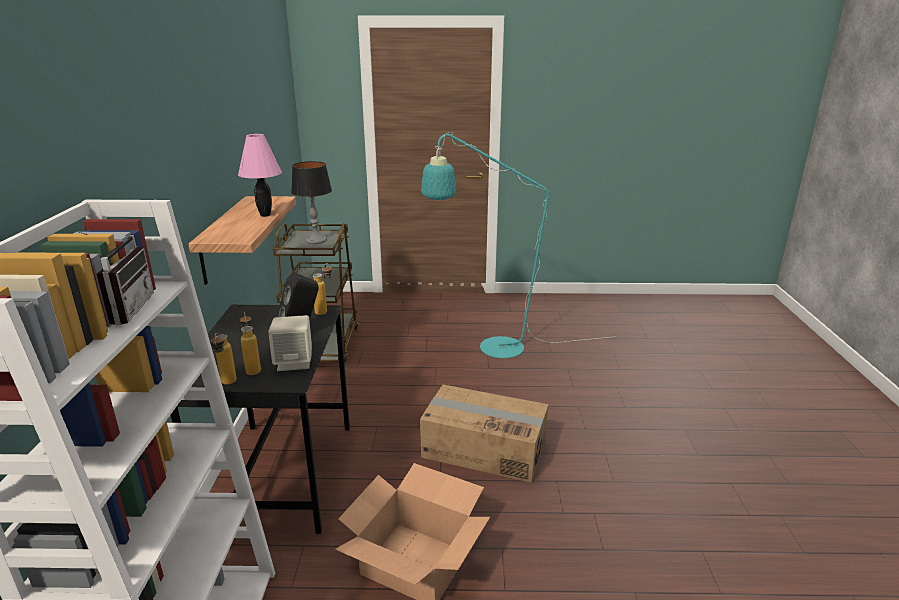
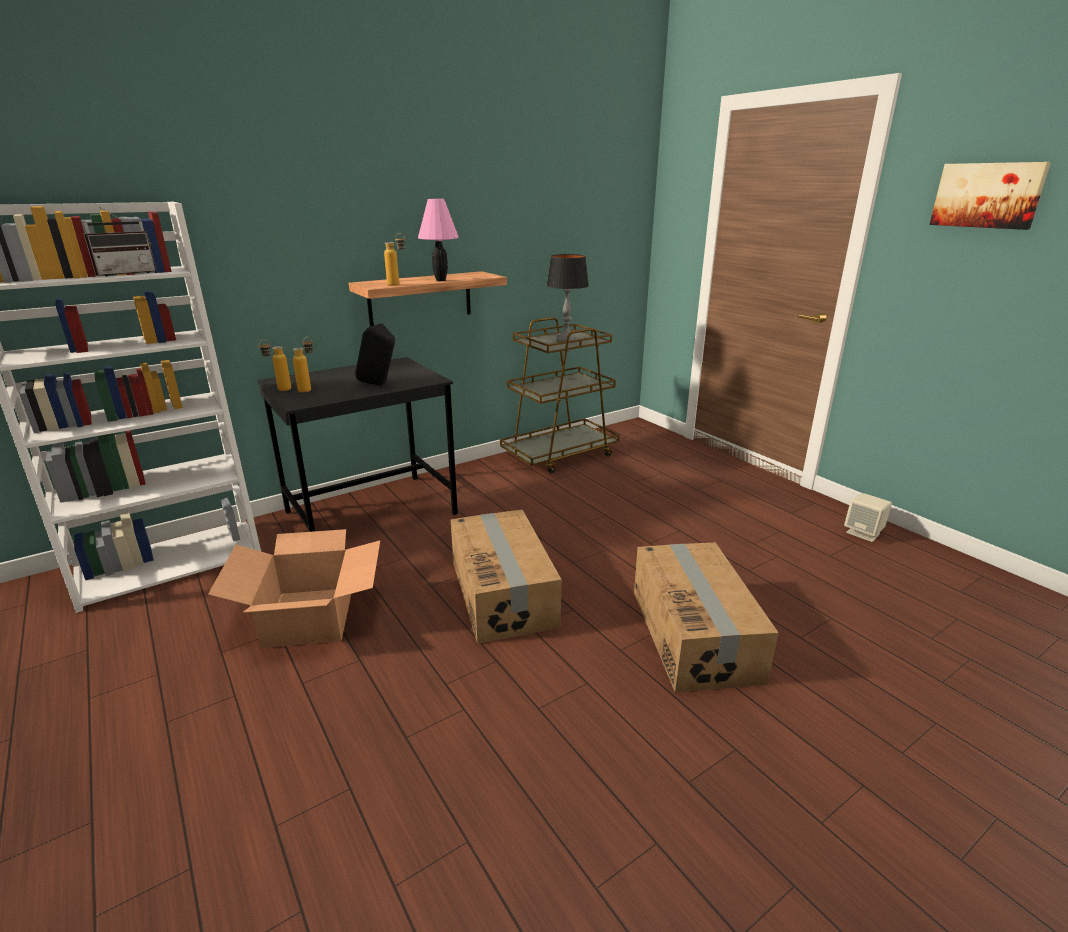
camera: 55 degrees right, 0 degrees up
(294, 362) = (330, 396): beige speaker -> beige speaker (863, 533)
(325, 311) = (433, 380): bottle -> bottle (398, 285)
(490, 348) = (689, 530): turquoise floor lamp -> none
(569, 91) = (987, 195): none -> picture
(591, 397) = (695, 634): none -> cardboard box

